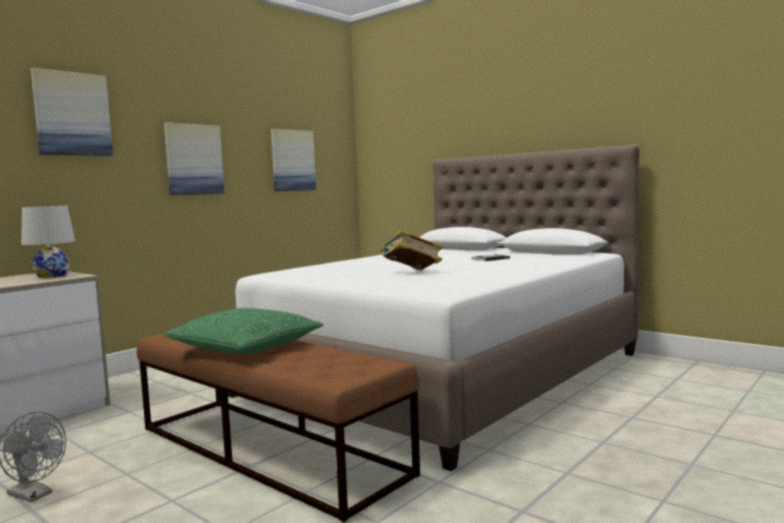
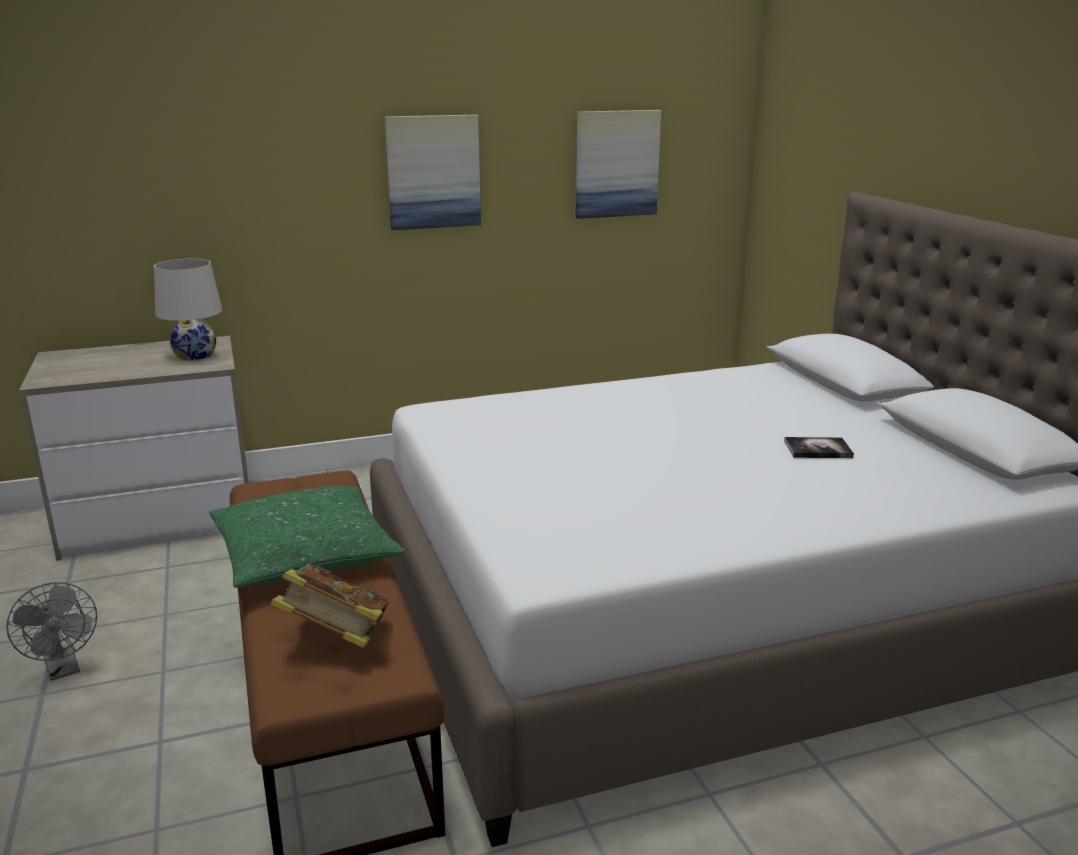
camera: 30 degrees right, 15 degrees up
(72, 114) = (243, 115): picture -> none
(412, 273) = (613, 472): book -> book (336, 640)

